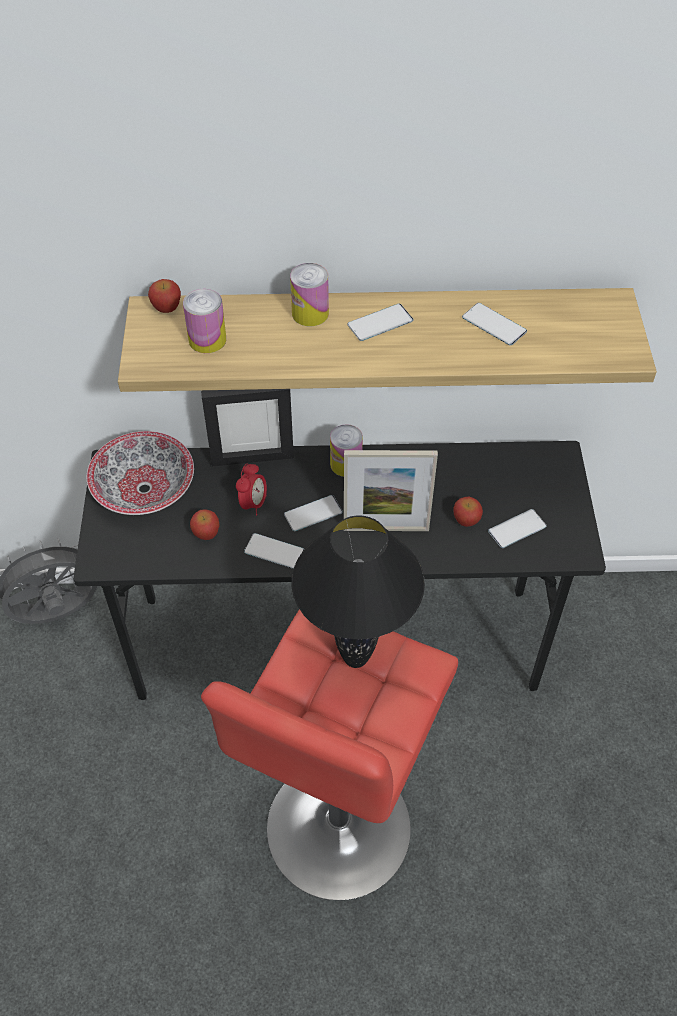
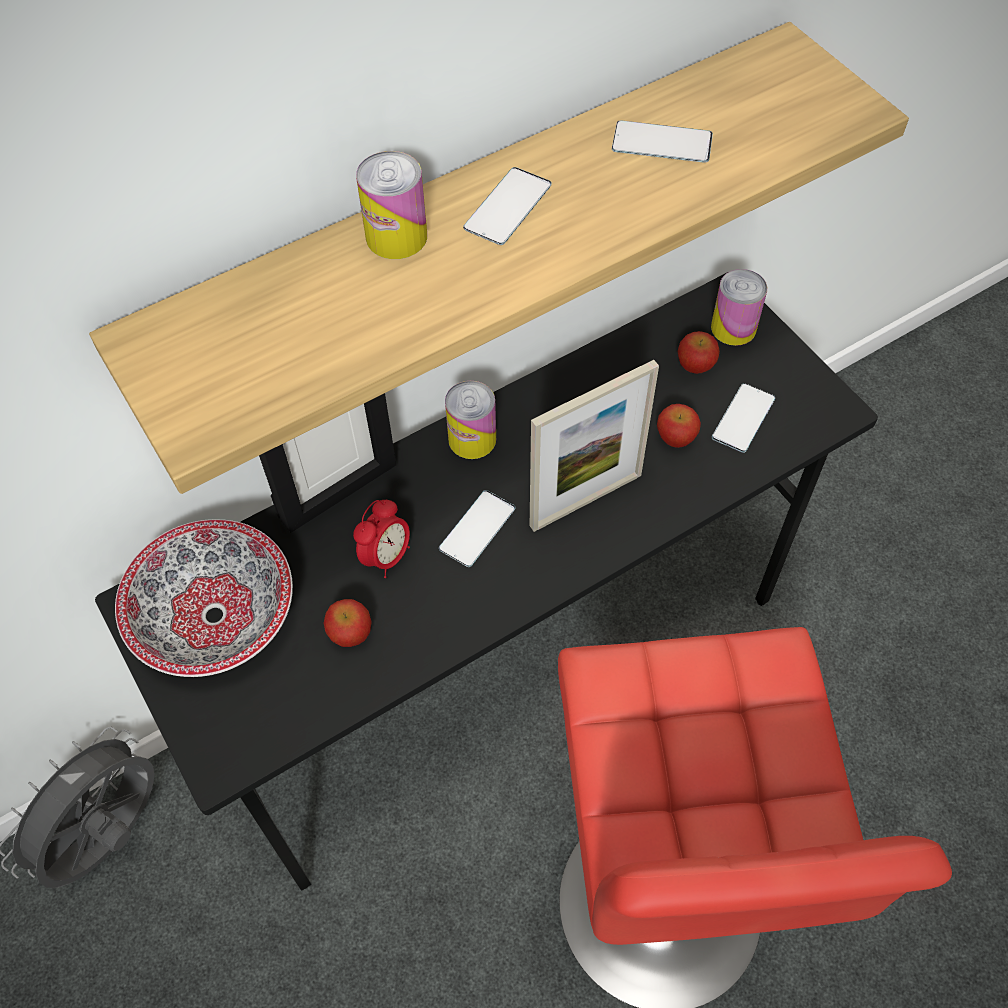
camera: 30 degrees left, 5 degrees up
(167, 308) = (167, 324): apple -> apple (695, 365)
(207, 339) = (271, 345): can -> can (733, 328)
(253, 503) = (386, 556): alarm clock -> alarm clock turned 45 degrees clockwise
(274, 551) = (463, 609): phone -> none
(357, 657) = (690, 700): black table lamp -> none

